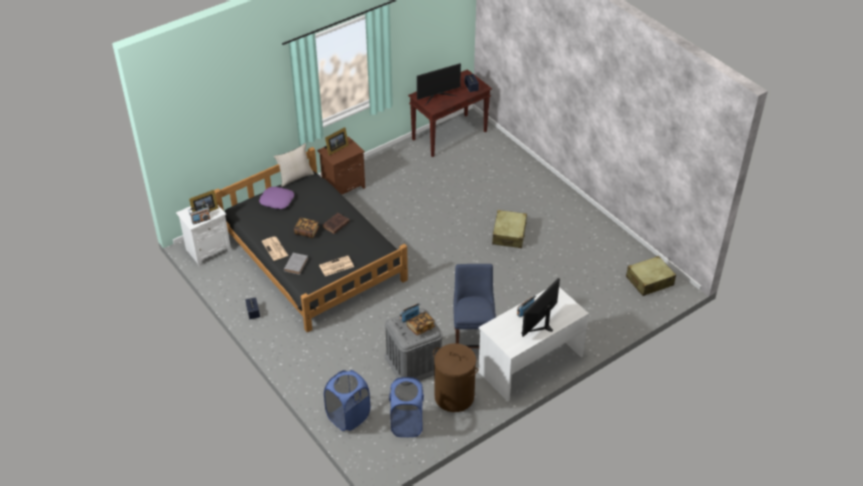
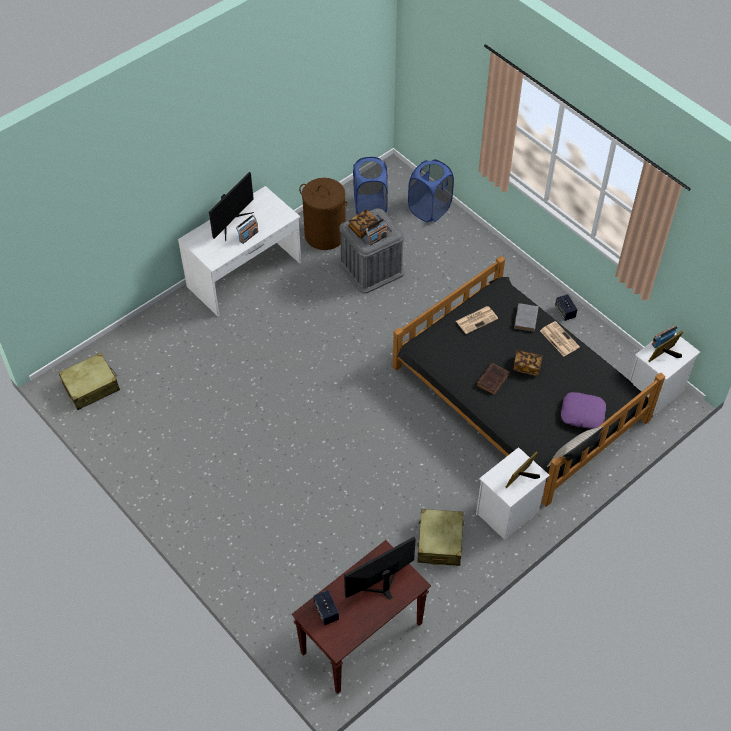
camera: 175 degrees right, 10 degrees up
(343, 187) = (507, 513): brown nightstand -> white nightstand
(473, 340) = (308, 297): blue chair -> none
(509, 234) = (265, 446): beige suitcase -> beige suitcase (439, 542)

